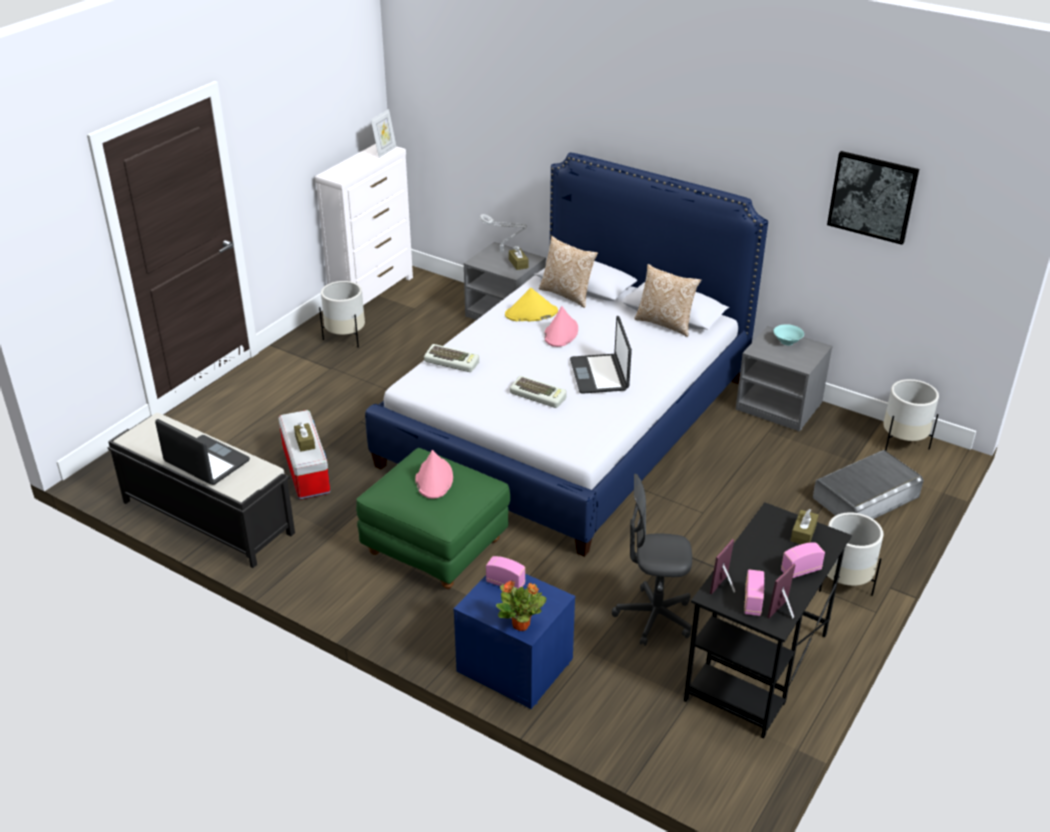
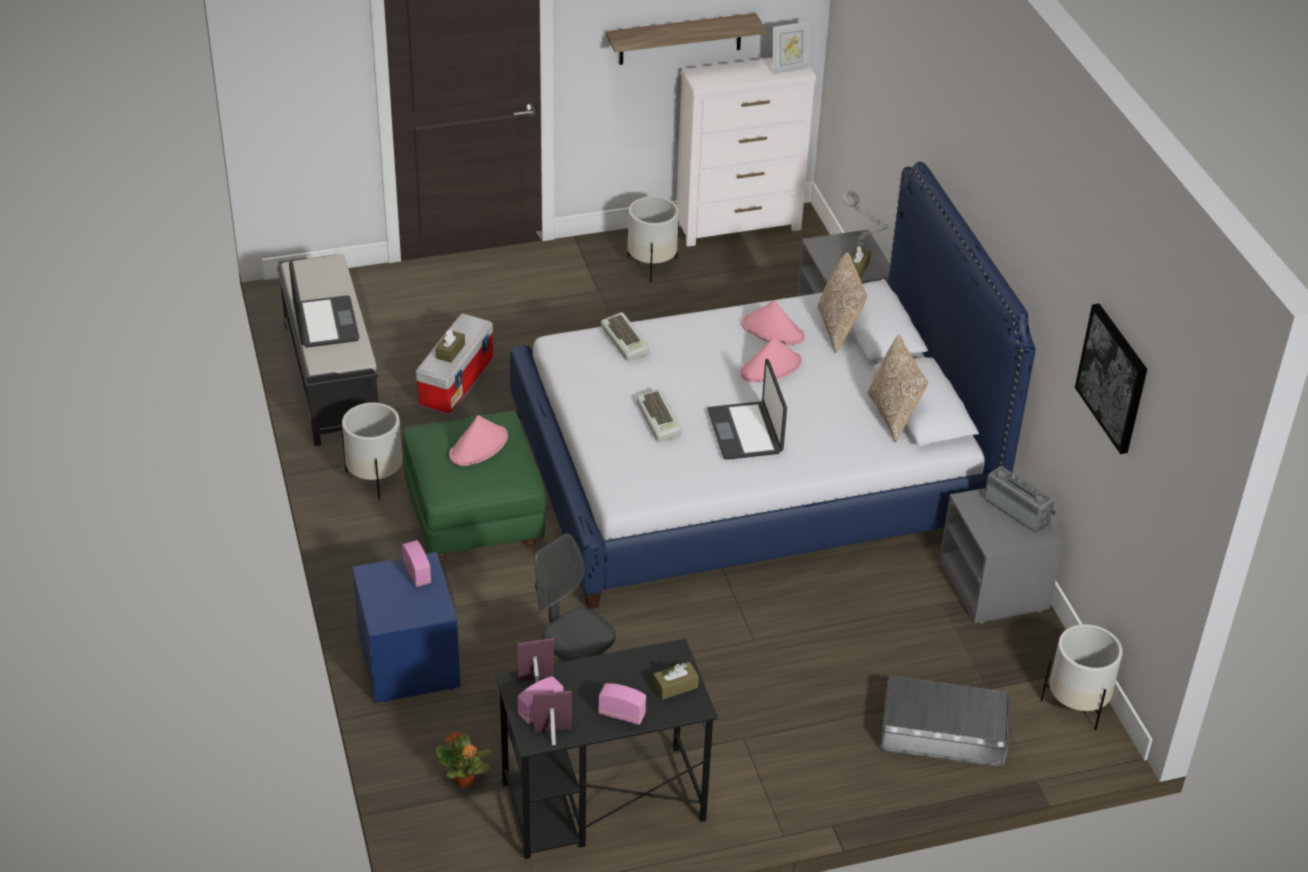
camera: 40 degrees right, 5 degrees up
(309, 151) = (680, 39): none -> shelf
(521, 625) = (383, 614): potted plant -> potted plant (465, 781)
(531, 313) = (772, 330): yellow hat -> pink hat
(600, 375) = (746, 432): laptop -> laptop turned 45 degrees counterclockwise
(787, 341) = (1019, 510): turquoise bowl -> radio
(844, 583) = (793, 791): white planter -> white planter (375, 478)

